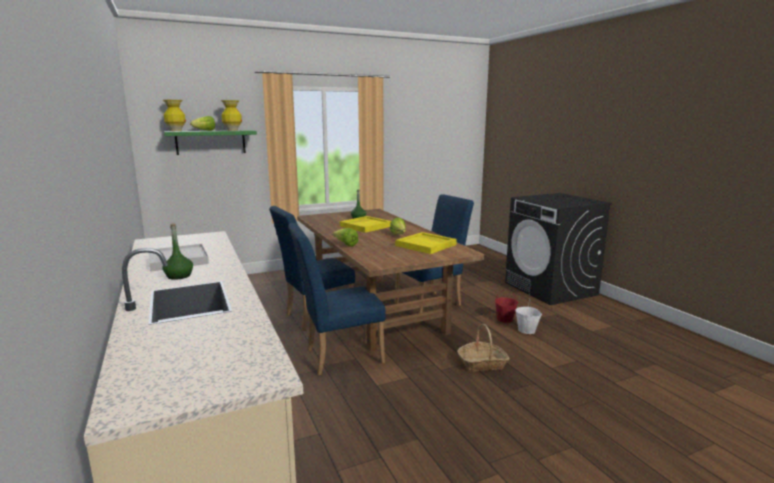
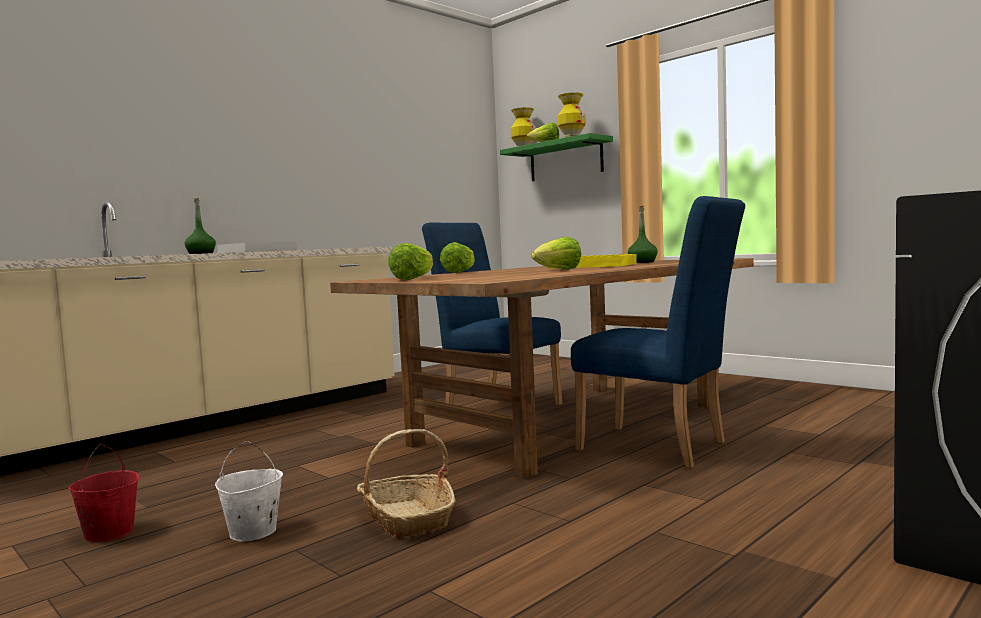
camera: 70 degrees right, 10 degrees down
(338, 356) = (377, 435): blue chair -> none
(405, 257) = (413, 279): none -> lettuce
(426, 245) = (507, 275): yellow tray -> none
(504, 319) = (672, 515): red bucket -> red bucket (108, 533)
(527, 330) = (634, 545): white bucket -> white bucket (253, 532)

